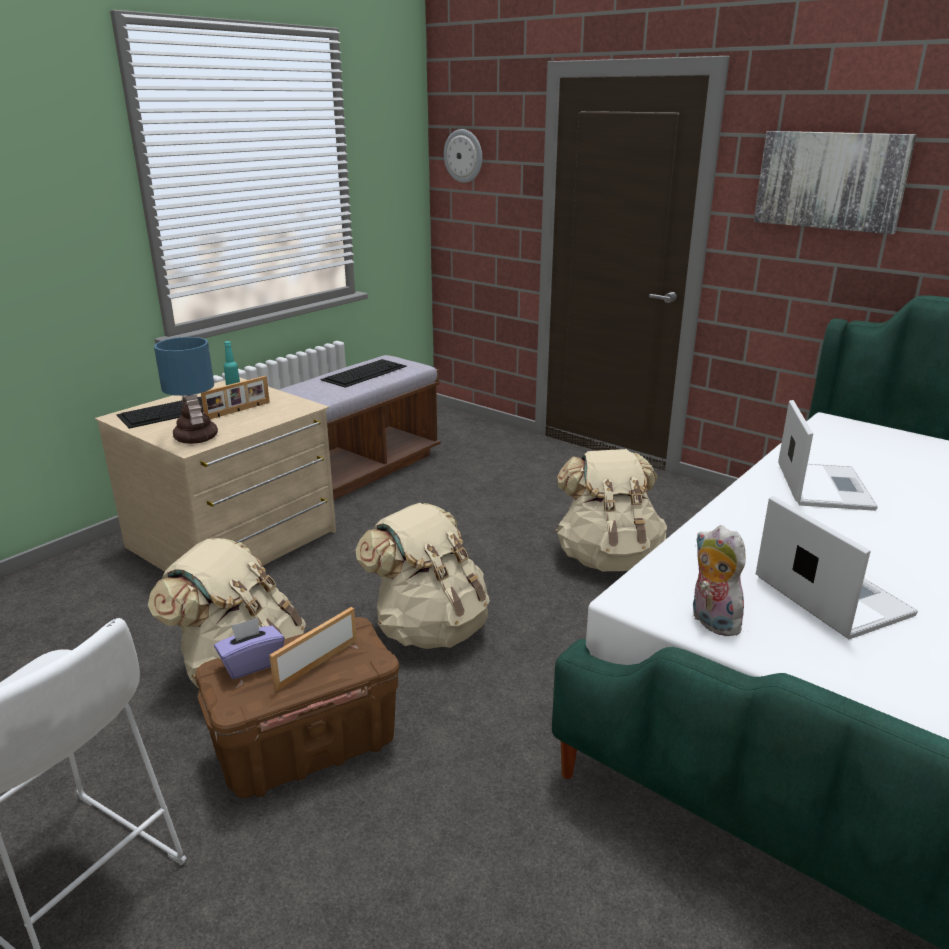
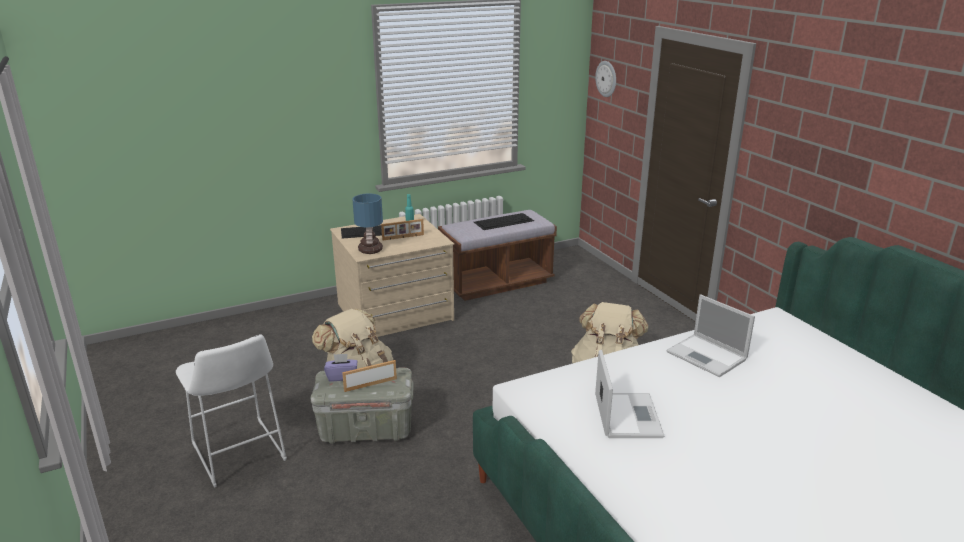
camera: 25 degrees right, 0 degrees up
(306, 748) = (365, 429): brown storage box -> grey storage box
(429, 628) = (467, 388): beige backpack -> none
(711, 621) = (544, 410): plush toy -> none
(822, 486) = (708, 356): laptop -> laptop turned 105 degrees clockwise
(830, 180) = (807, 142): picture -> none

